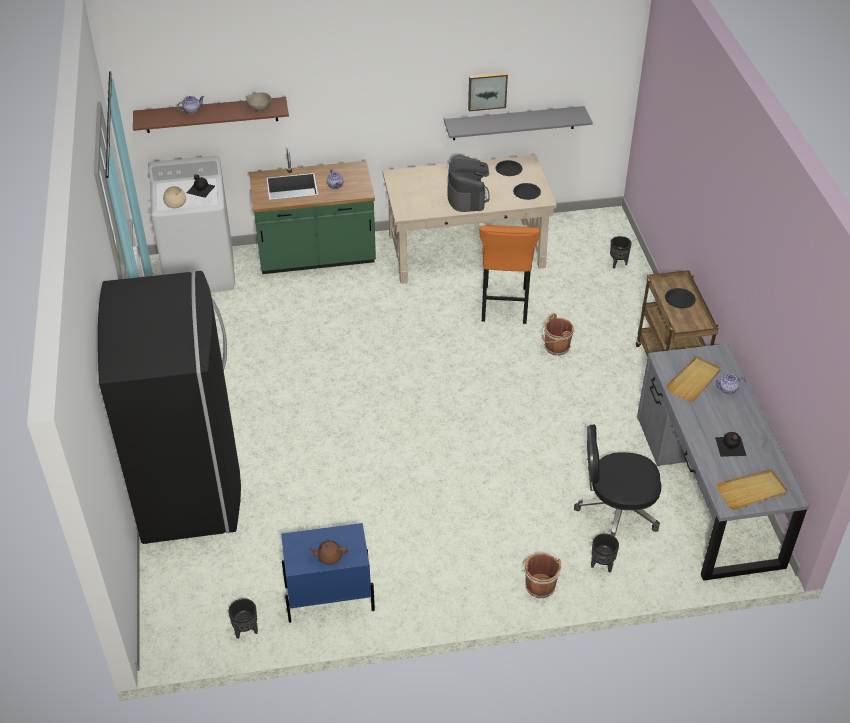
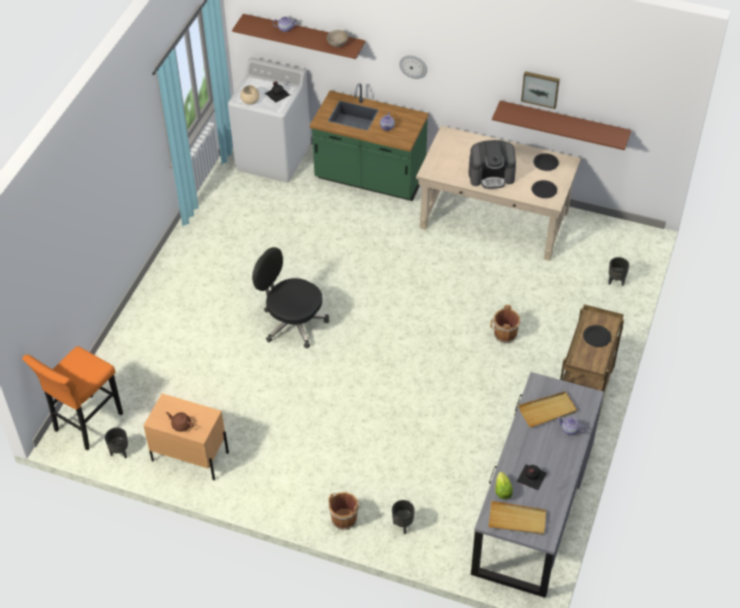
camera: 30 degrees right, 5 degrees up
(190, 486) = (153, 329): black fridge -> none
(328, 598) = (189, 456): blue nightstand -> beige nightstand
(344, 110) = (413, 66): none -> wall clock
(467, 196) = (491, 175): coffee machine -> coffee machine turned 60 degrees clockwise
(504, 307) = (488, 282): orange stool -> orange stool (86, 424)
(514, 123) = (563, 123): grey shelf -> brown shelf
(616, 510) = (447, 489): black office chair -> black office chair (292, 323)
(715, 471) = (502, 491): none -> lettuce

